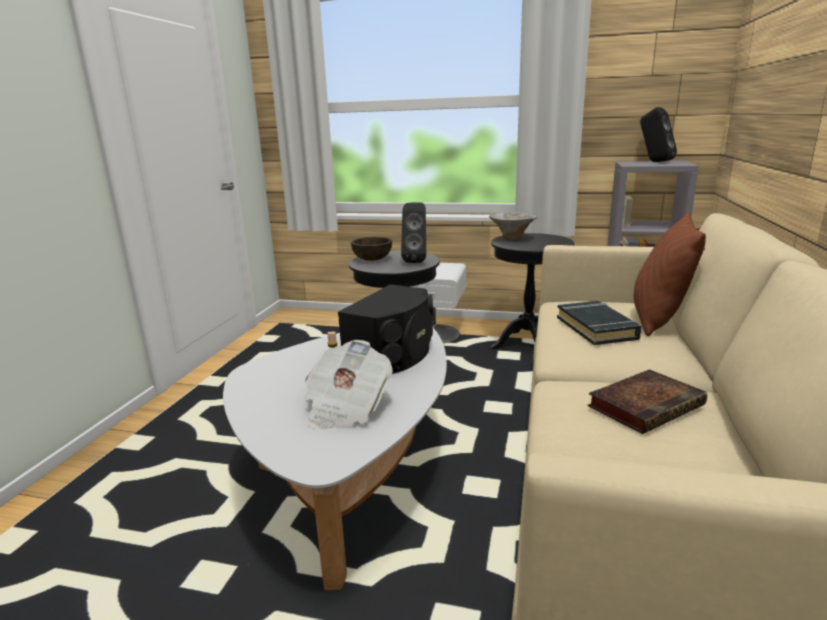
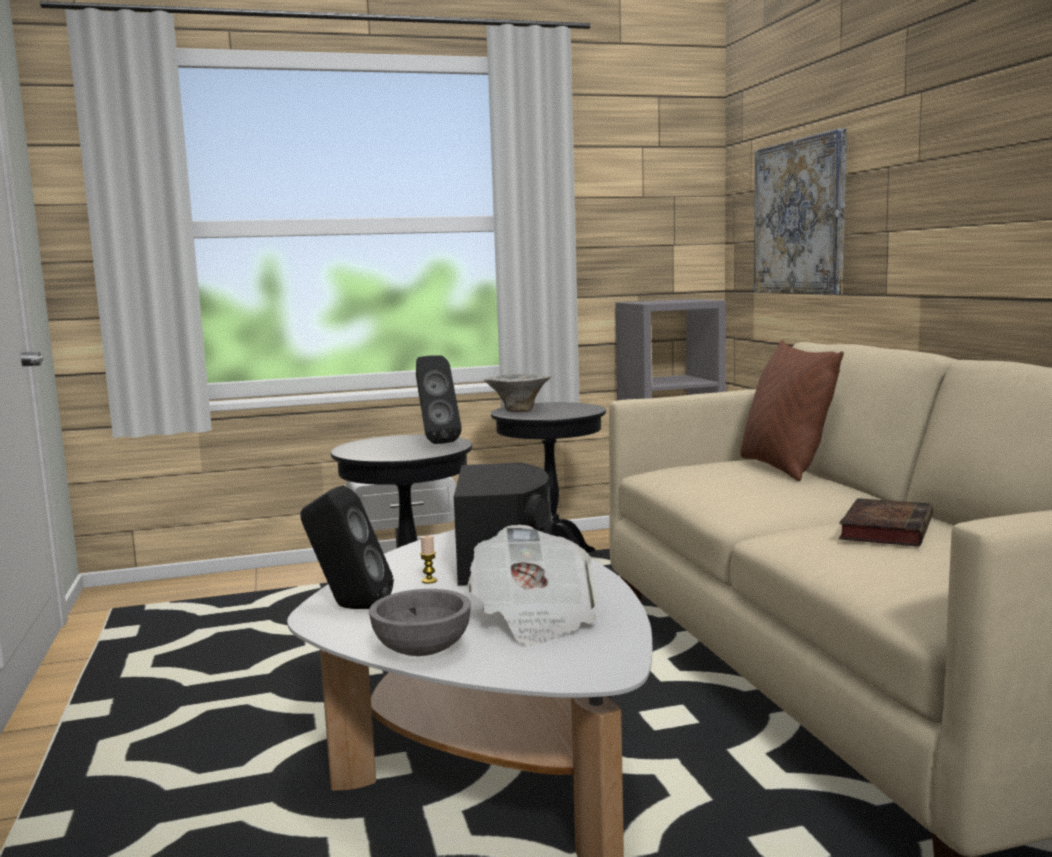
camera: 30 degrees left, 10 degrees down
(260, 412) = (423, 649): none -> grey bowl
(372, 259) = (366, 448): brown bowl -> none
(596, 328) = (739, 483): black book -> none
(654, 162) = (665, 300): black speaker -> black speaker (348, 607)
(767, 95) = (800, 217): none -> picture

